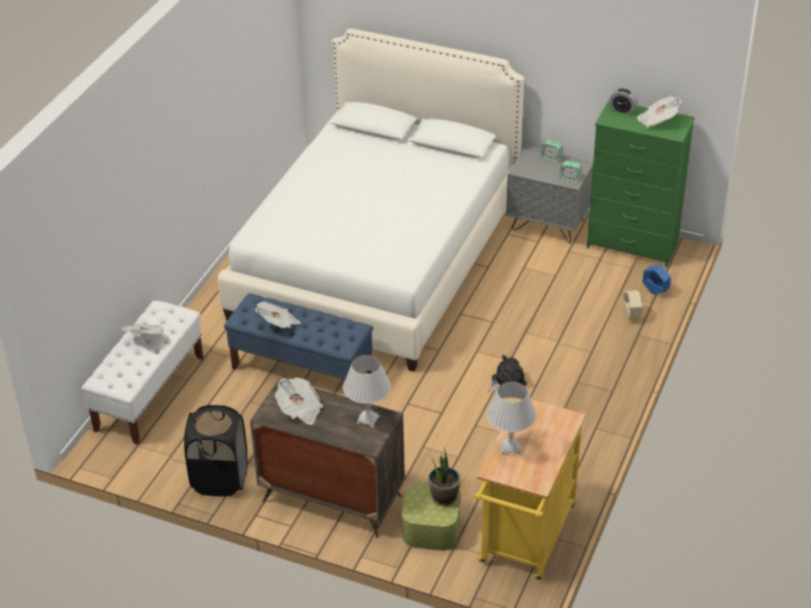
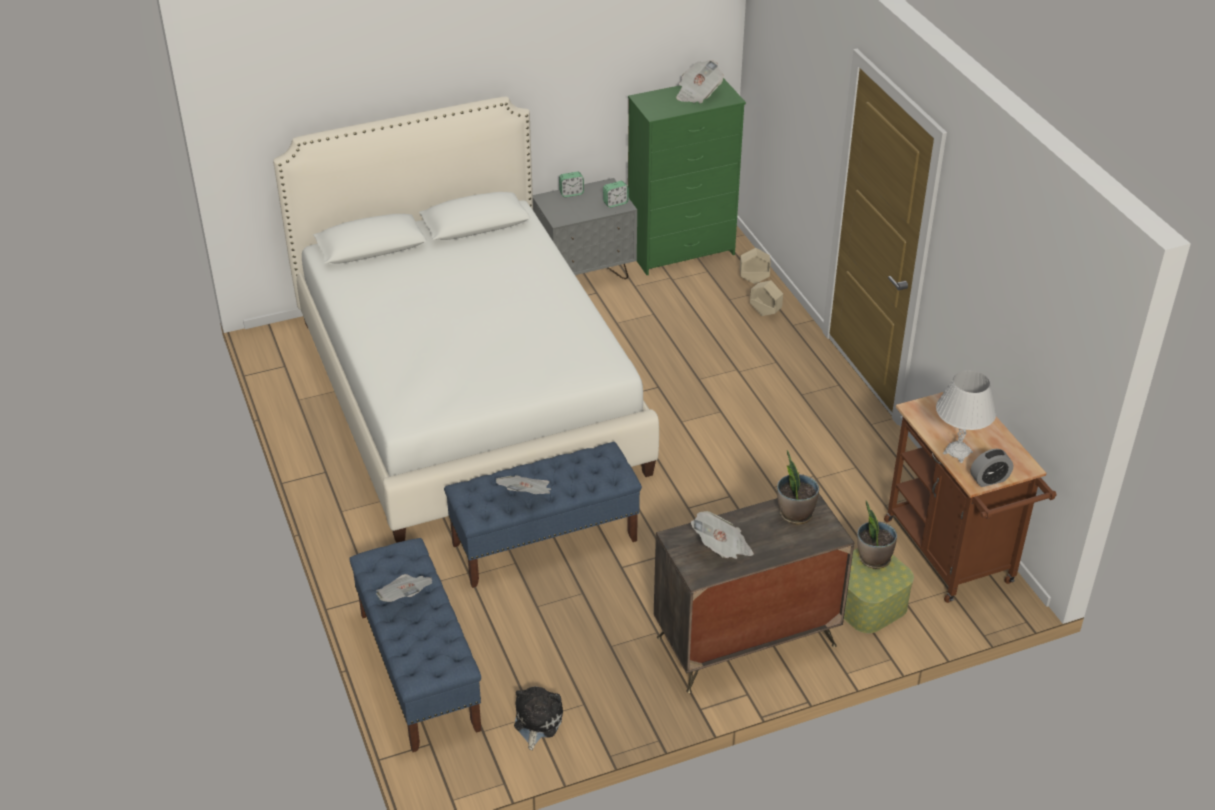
camera: 45 degrees left, 0 degrees up
(150, 393) = (418, 670): white bench -> blue bench
(220, 479) = (616, 701): black laundry basket -> none
(368, 419) = (795, 514): white table lamp -> potted plant
(506, 381) = (744, 432): plush toy -> plush toy (536, 722)
(525, 541) = (953, 557): yellow cart -> brown cart
(622, 110) = (655, 99): alarm clock -> alarm clock (989, 479)
(655, 291) = (754, 280): blue planter -> beige planter

